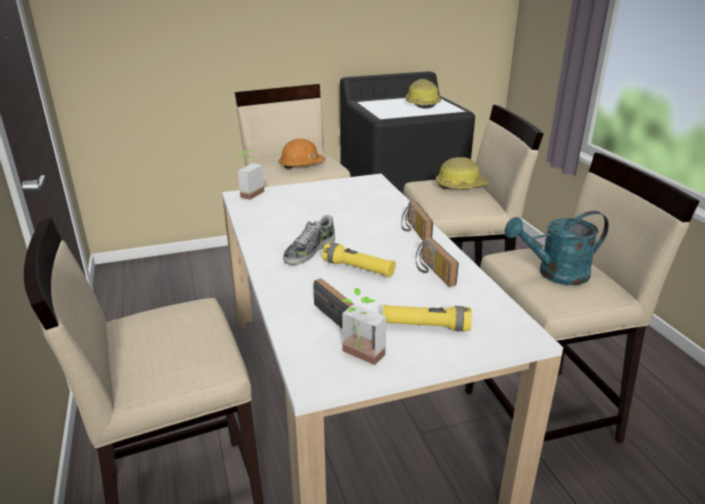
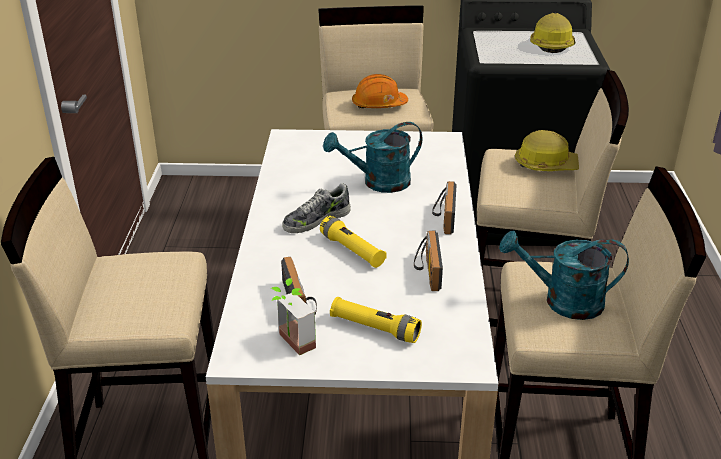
camera: 20 degrees right, 5 degrees up
(248, 193) = (297, 136): potted plant -> none
(342, 216) = (378, 183): none -> turquoise watering can

